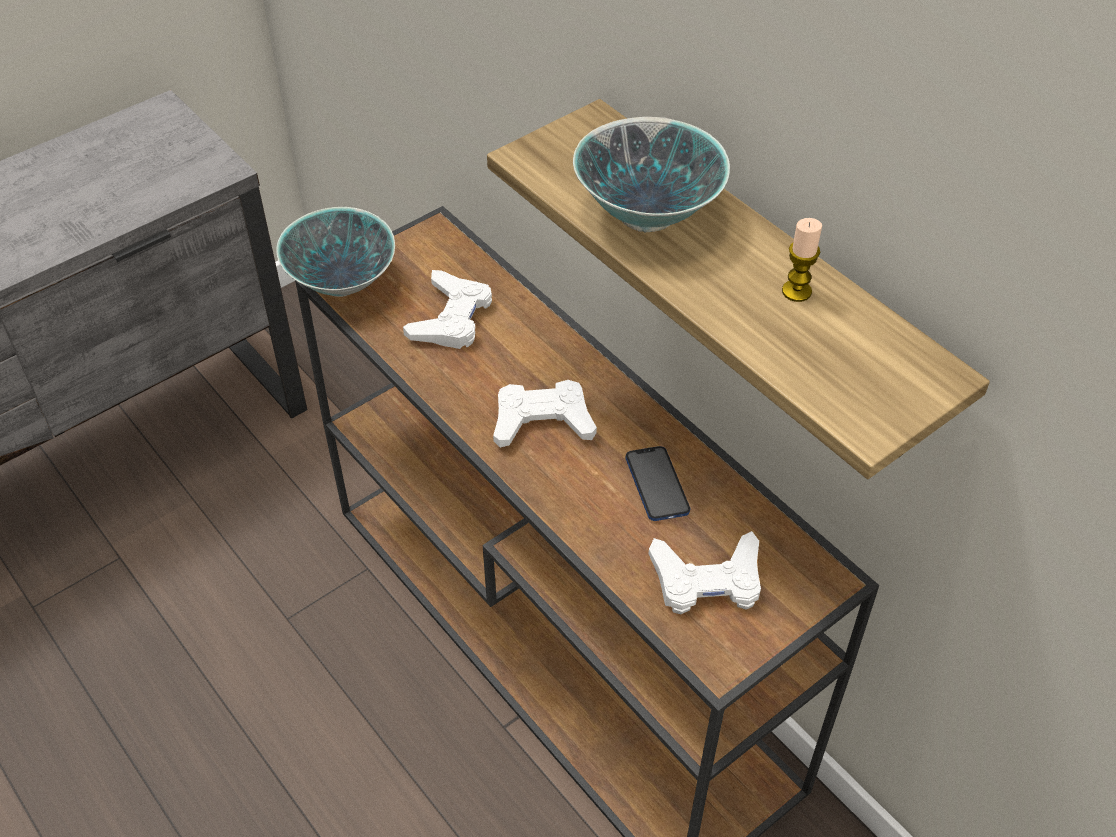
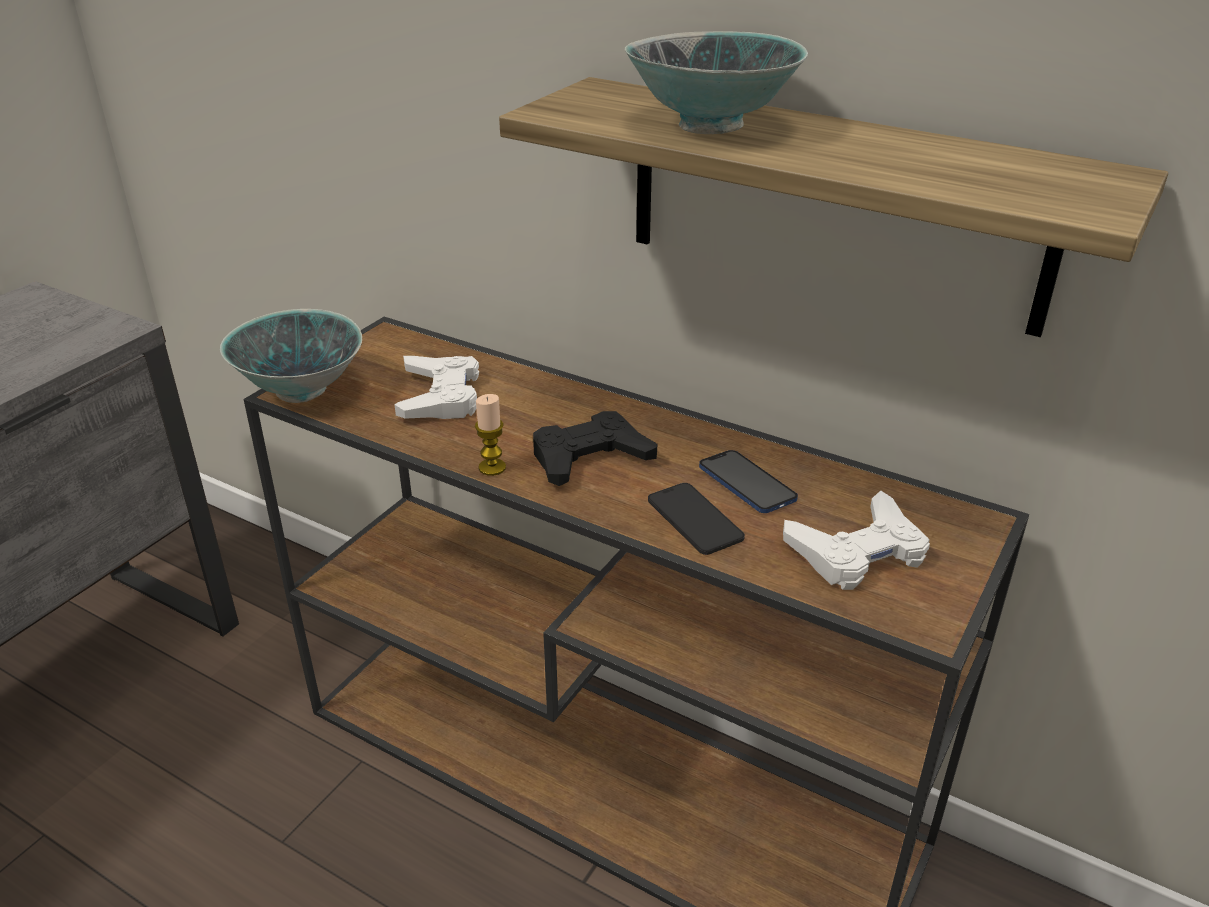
camera: 20 degrees left, 15 degrees down
(542, 421) = (590, 458): white game controller -> black game controller
(594, 509) = (694, 519): none -> phone
(796, 291) = (915, 148): candle -> candle (492, 467)

